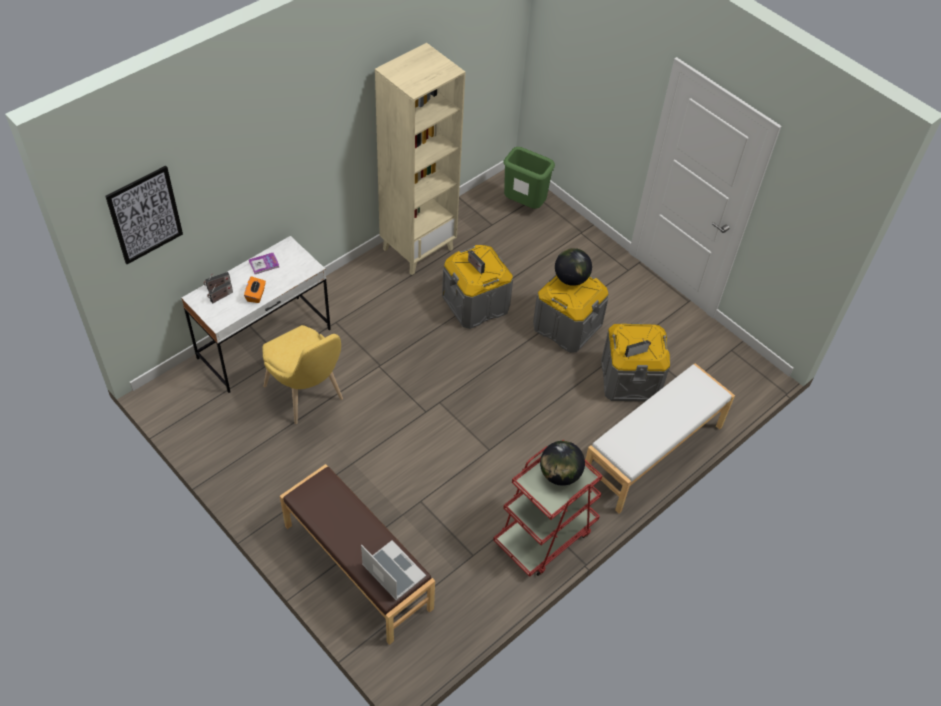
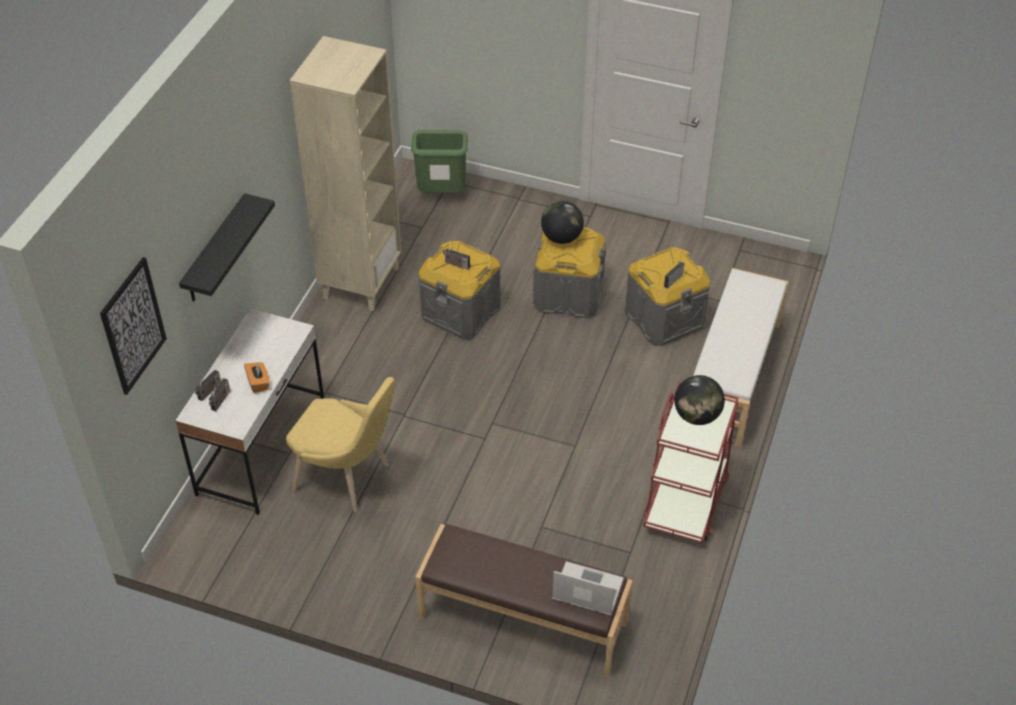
camera: 25 degrees left, 5 degrees down
(257, 181) = (215, 251): none -> black shelf
(264, 264) = (243, 348): book -> none

